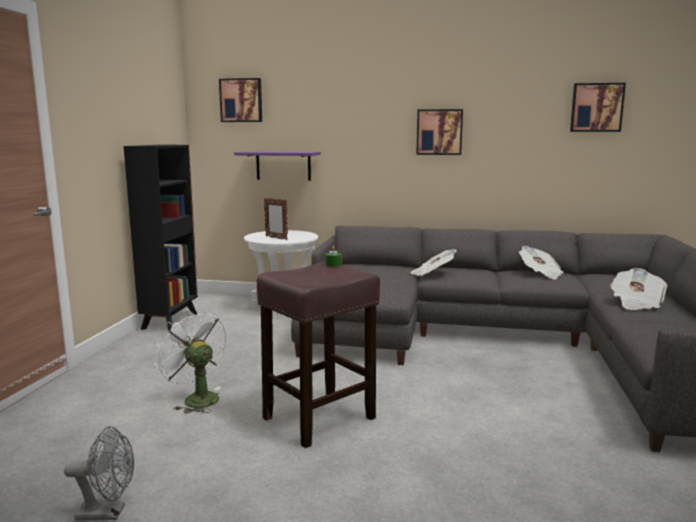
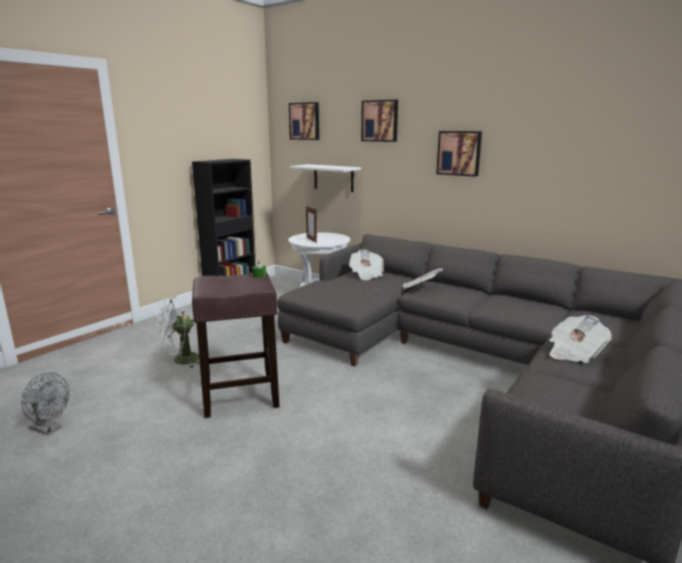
camera: 25 degrees right, 5 degrees up
(196, 398) = (181, 361): white fan -> white fan turned 105 degrees counterclockwise
(283, 165) = (333, 178): purple shelf -> white shelf
(540, 274) = (522, 303): newspaper -> newspaper (366, 274)
(596, 107) = (622, 131): picture -> picture (380, 121)

